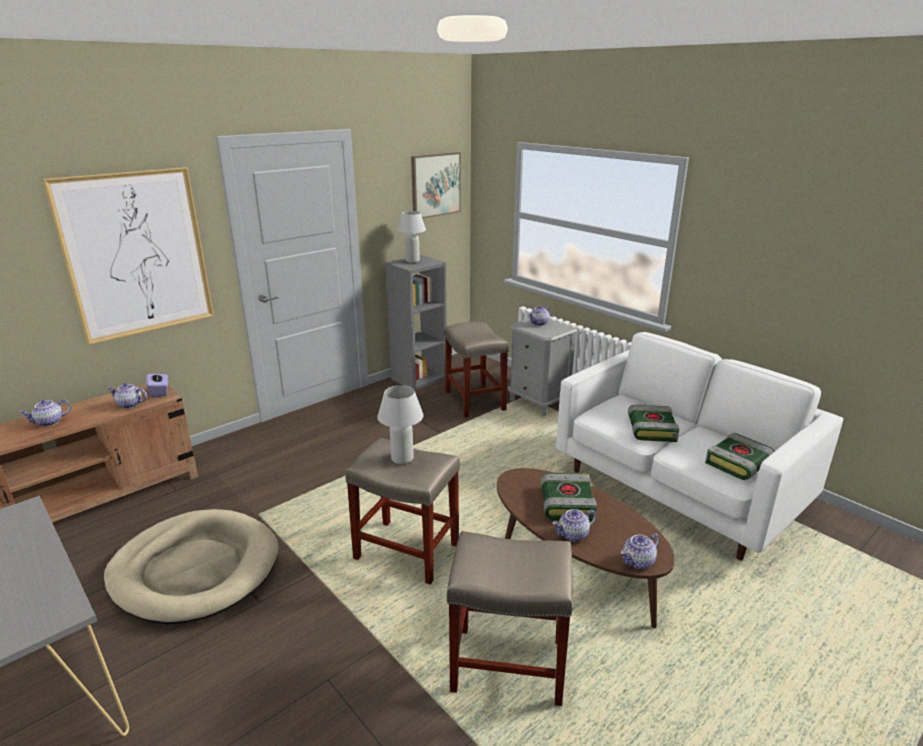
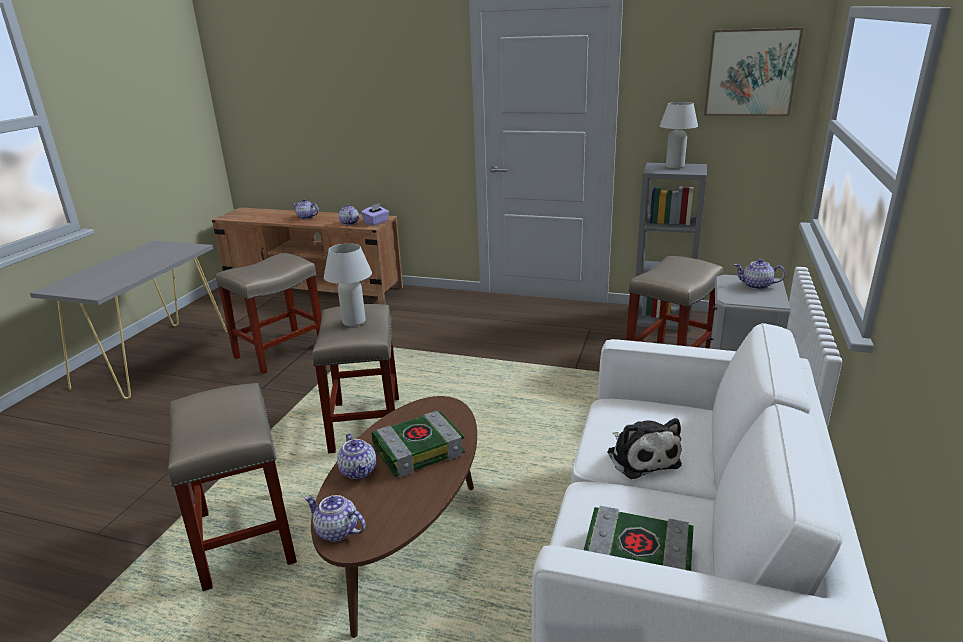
camera: 60 degrees right, 0 degrees up
(136, 254) = (393, 103): picture -> none
(195, 569) = (281, 351): beige dog bed -> beige stool
(573, 535) = (359, 471): teapot -> teapot turned 150 degrees counterclockwise
(650, 429) = (641, 457): book -> plush toy

